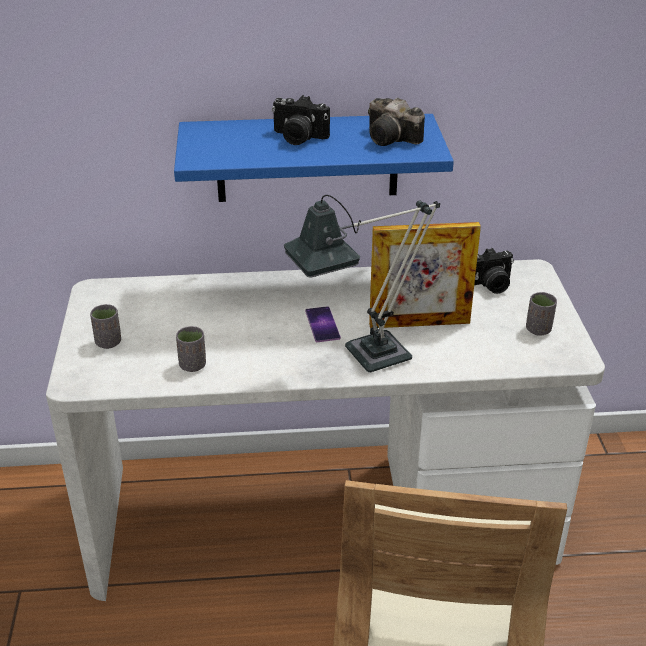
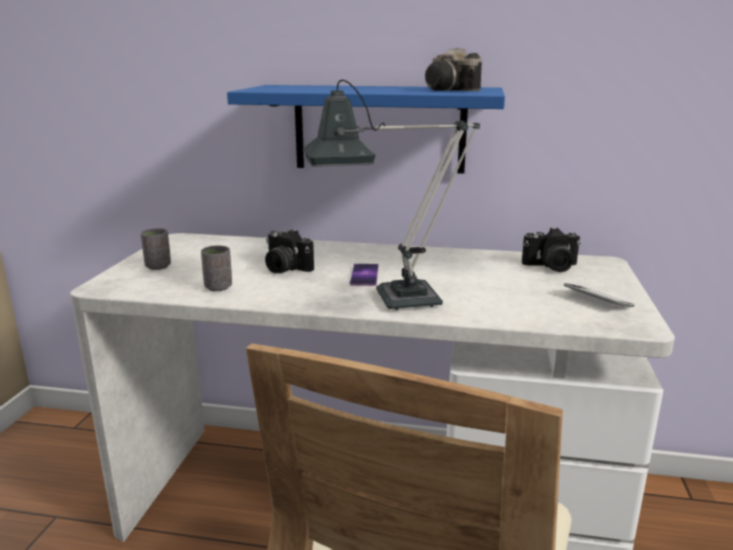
camera: 15 degrees right, 15 degrees down
(298, 138) = (359, 88): camera -> camera (284, 268)
(419, 323) = (465, 284): picture frame -> none
(538, 330) = (597, 300): grey cup -> phone

